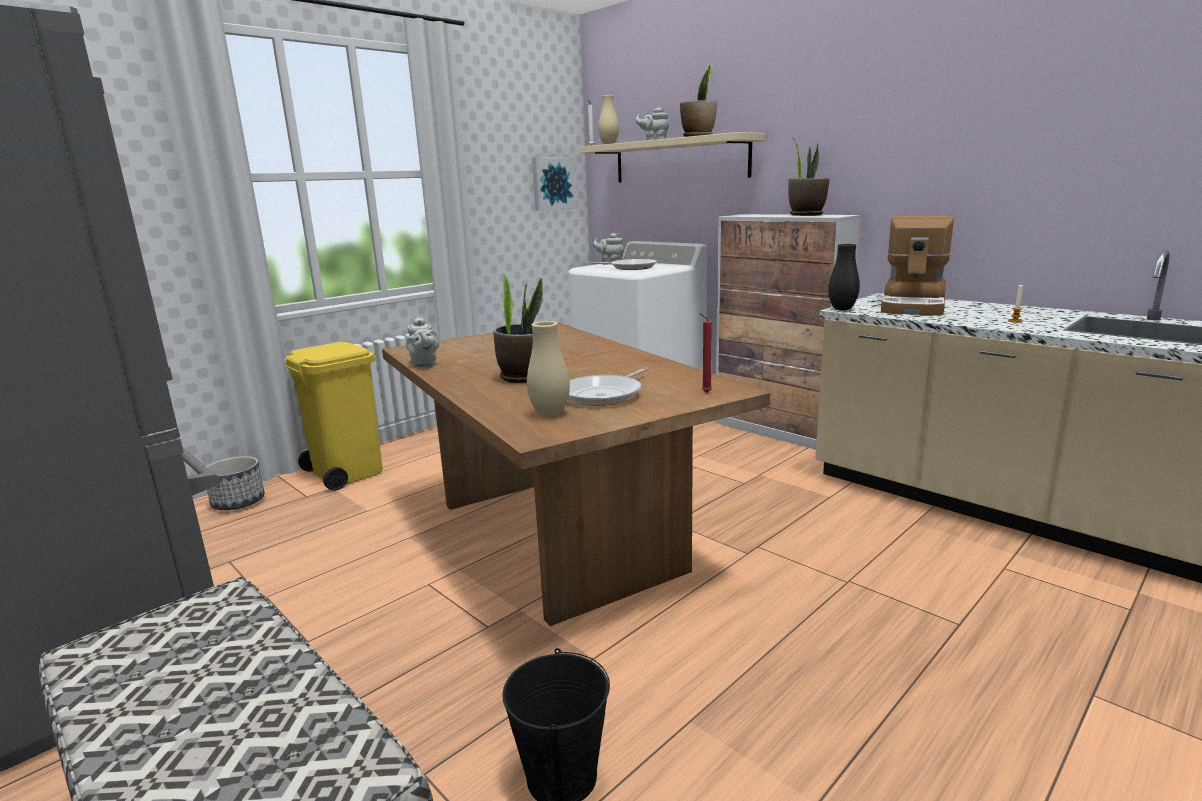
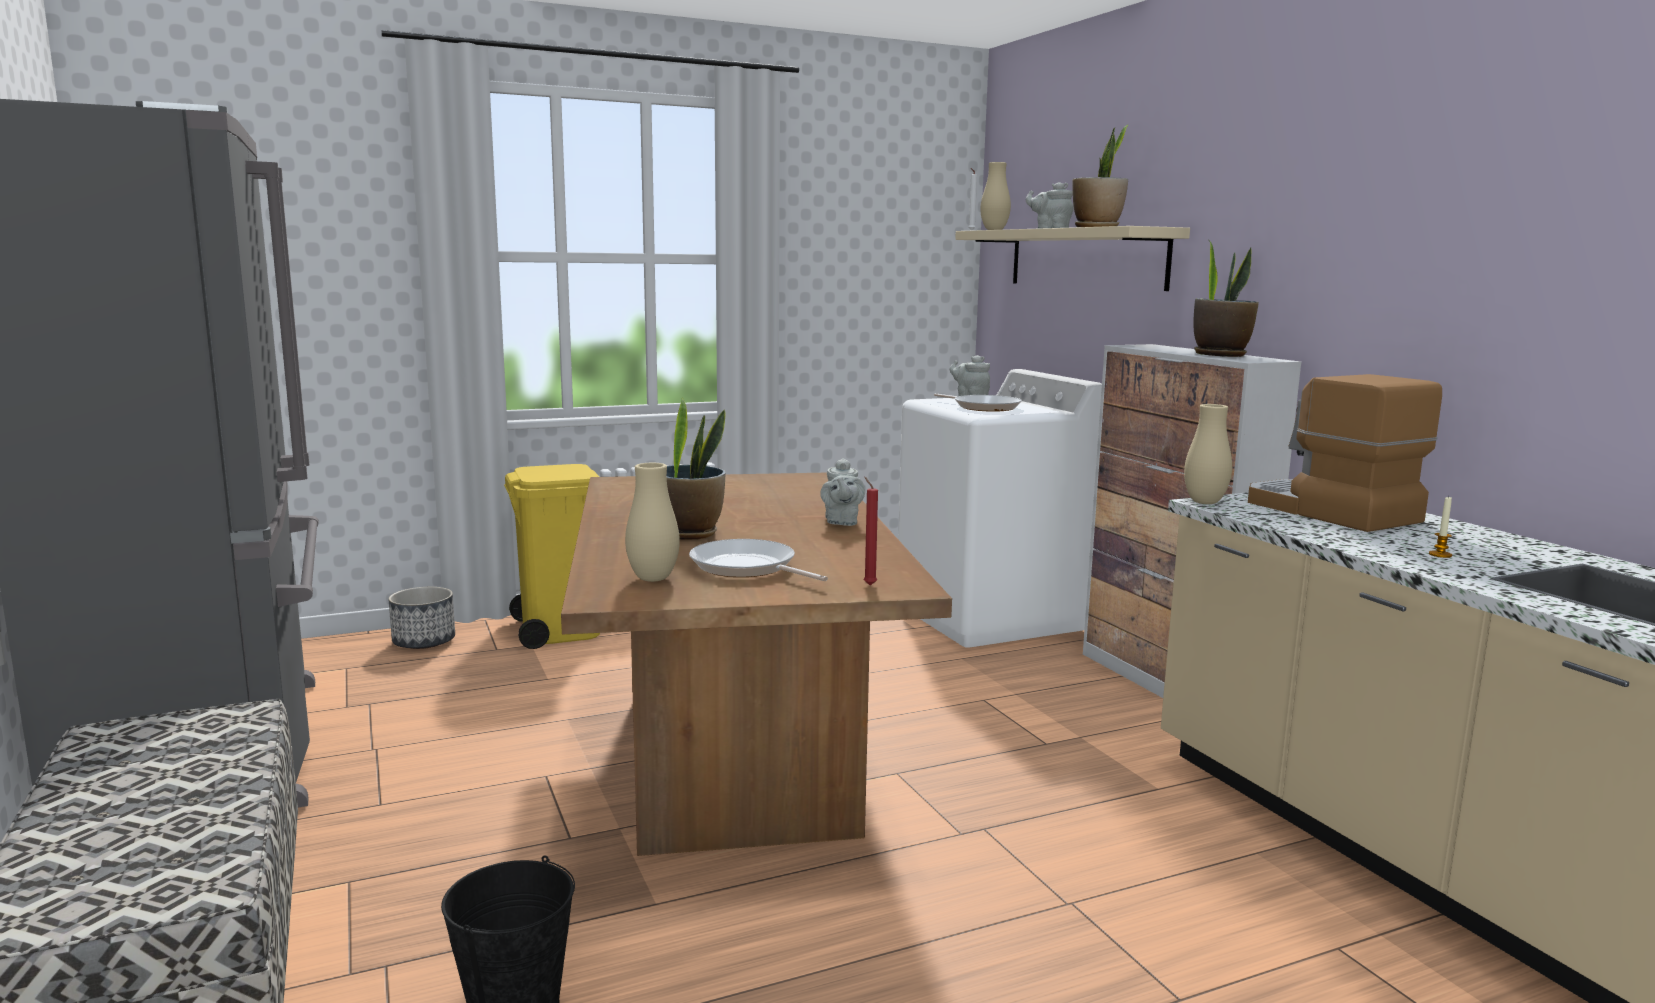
camera: 20 degrees right, 5 degrees down
(424, 364) = (606, 502): grey teapot -> grey teapot (841, 522)
(552, 183) = (921, 279): picture -> none
(604, 395) = (747, 568): frying pan -> frying pan turned 75 degrees clockwise
(842, 309) = (1204, 502): black vase -> beige vase
(914, 306) = (1328, 512): coffee machine -> coffee machine turned 105 degrees clockwise

